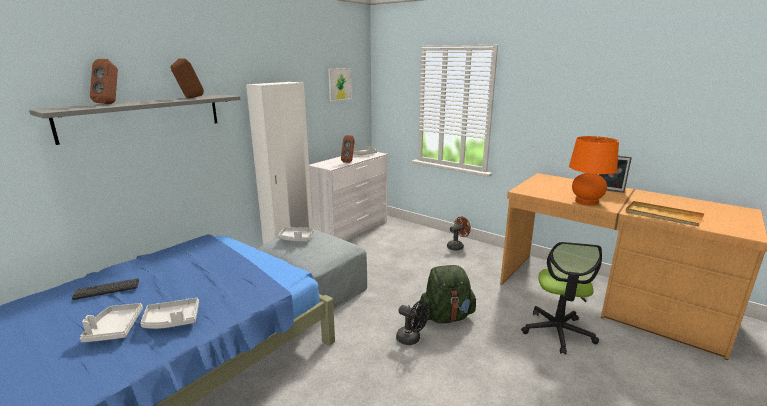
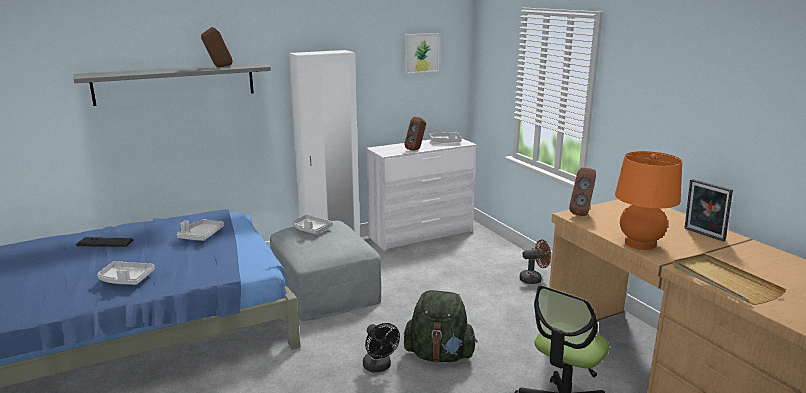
camera: 25 degrees right, 0 degrees up
(110, 103) = (141, 70): brown speaker -> brown speaker (582, 213)
(114, 329) = (83, 275): grey tray -> grey tray (201, 235)

